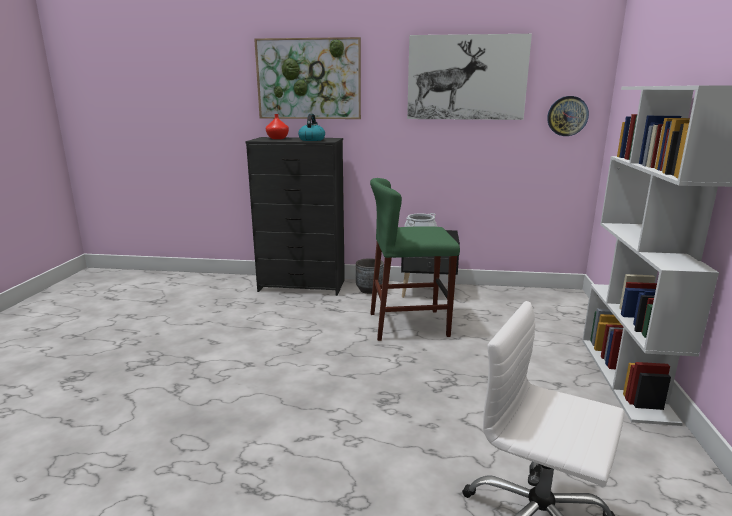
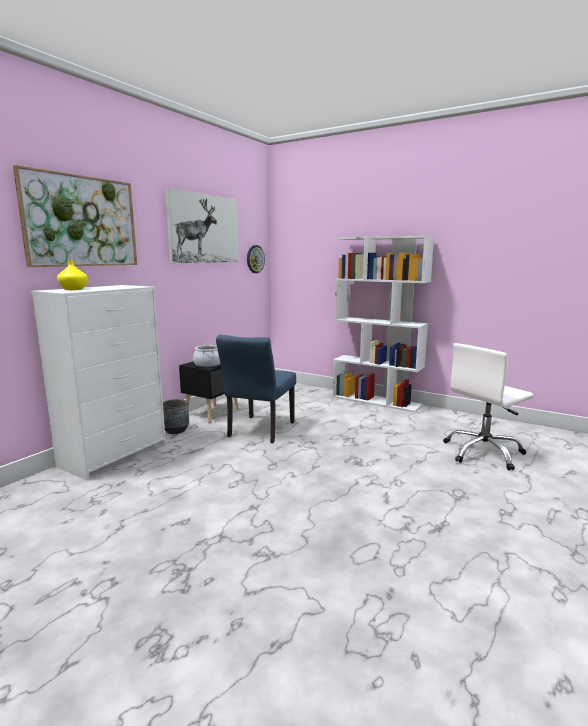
camera: 65 degrees left, 5 degrees down
(277, 138) = (73, 289): red vase -> yellow vase
(303, 285) = (115, 454): black dresser -> white dresser
(312, 140) = (118, 287): kettle -> none
(409, 324) = (258, 431): green stool -> blue chair

